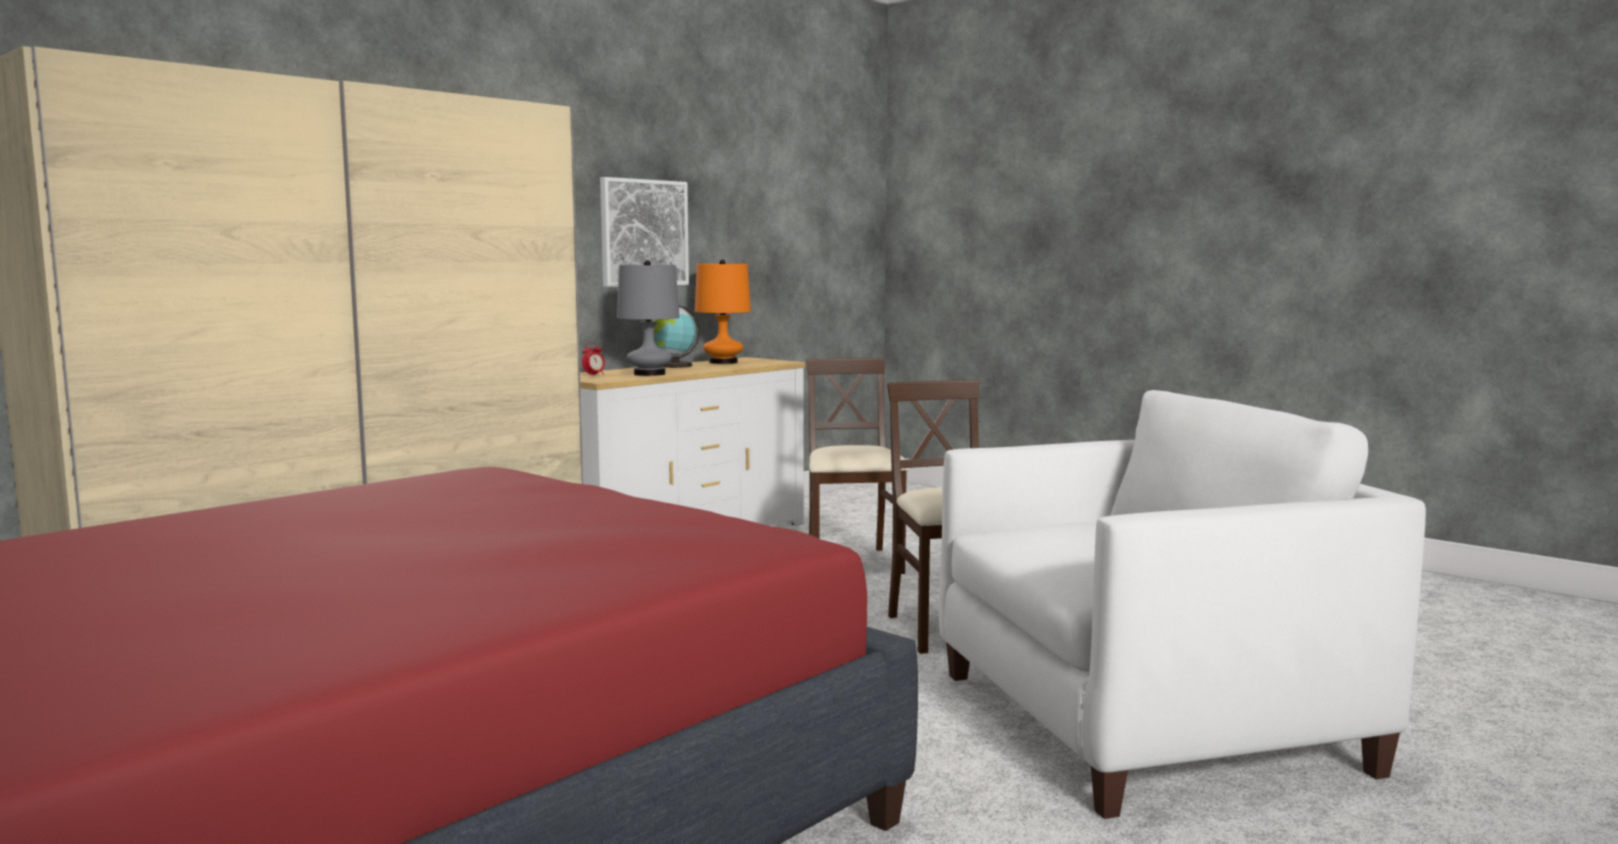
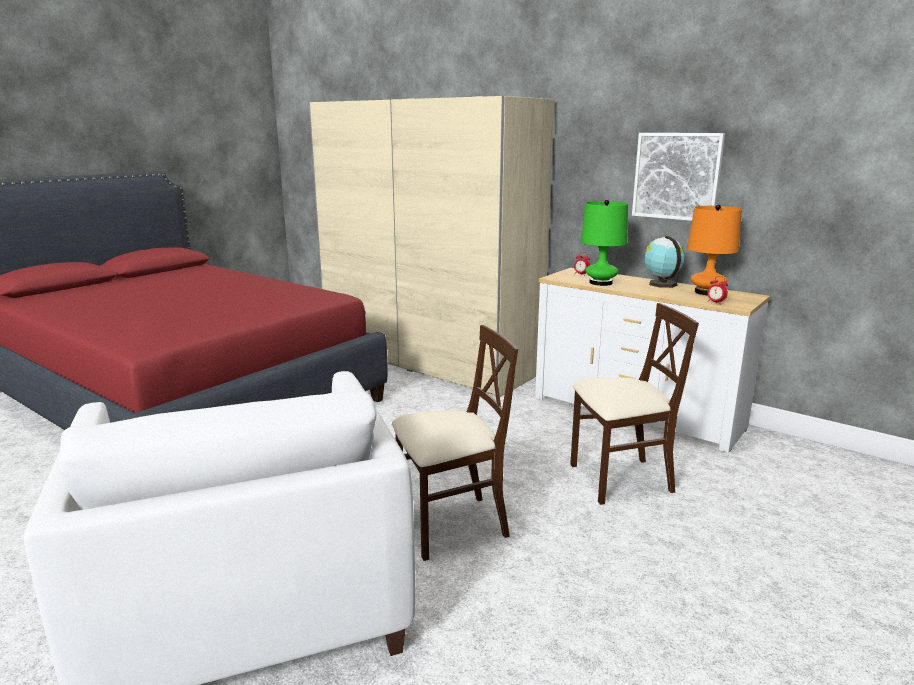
camera: 85 degrees right, 10 degrees up
(649, 374) = (600, 283): grey table lamp -> green table lamp
(769, 363) = (715, 303): none -> alarm clock

